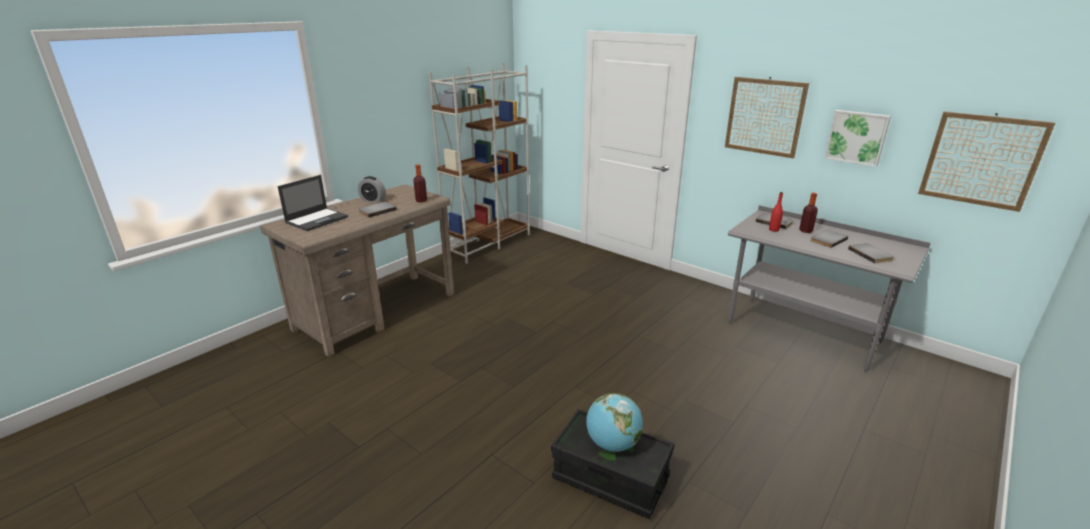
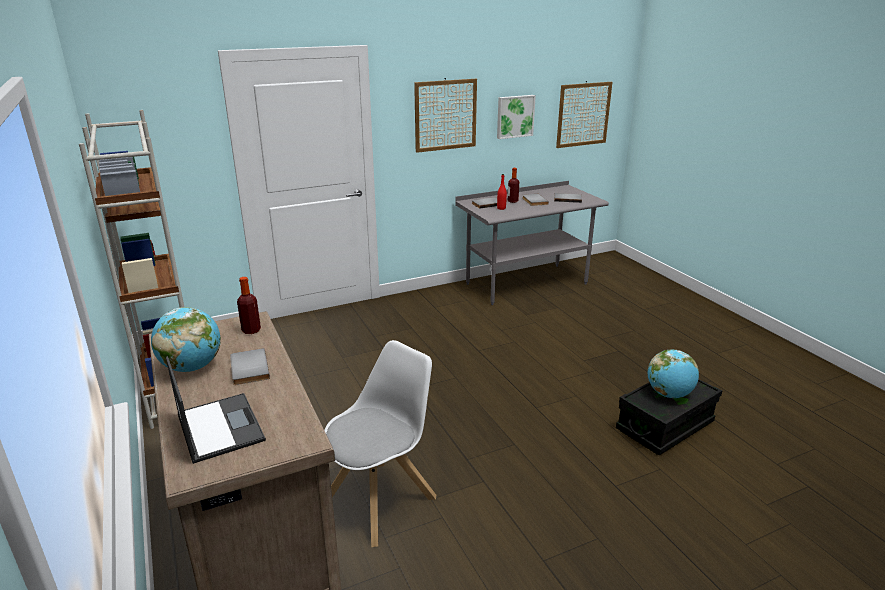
camera: 65 degrees left, 0 degrees up
(373, 200) = (192, 367): alarm clock -> globe
(420, 344) = (381, 499): none -> chair

